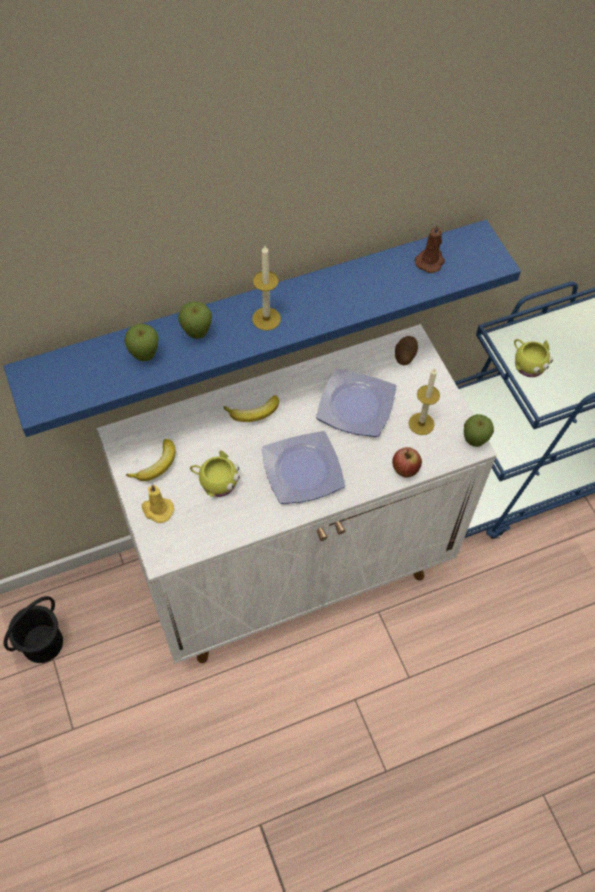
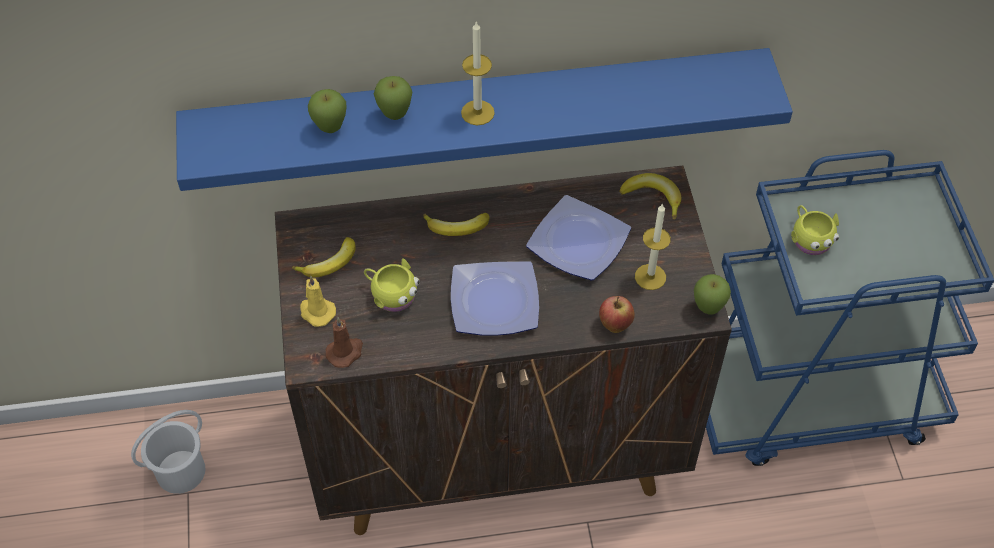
camera: 15 degrees right, 5 degrees down
(41, 643) = (180, 471): black bucket -> white bucket
(294, 566) = (499, 446): white cabinet -> brown cabinet
(404, 355) = (653, 197): potato -> banana
(430, 261) = (687, 82): brown candle -> brown candle (345, 352)

